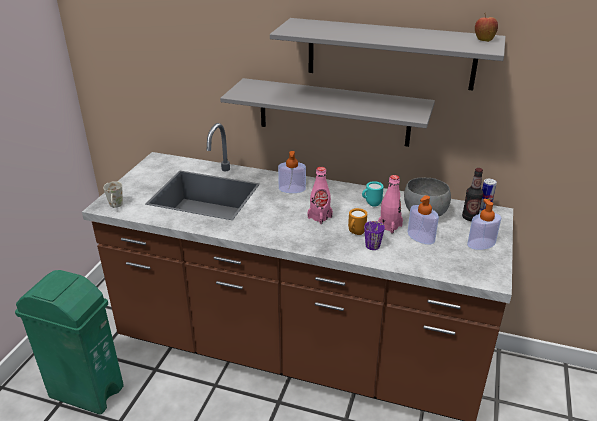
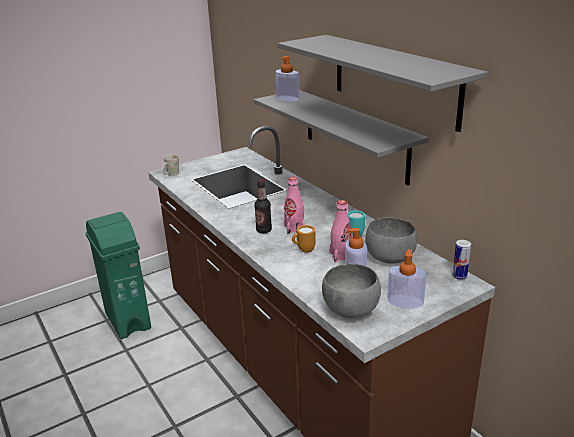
camera: 40 degrees right, 5 degrees down
(292, 189) = (305, 201): soap dispenser -> soap dispenser (288, 98)
(374, 243) = (307, 263): purple mug -> none
(460, 268) = (350, 311): none -> grey bowl
(469, 217) = (431, 277): bottle -> bottle (264, 230)
(484, 40) = (450, 71): apple -> none

